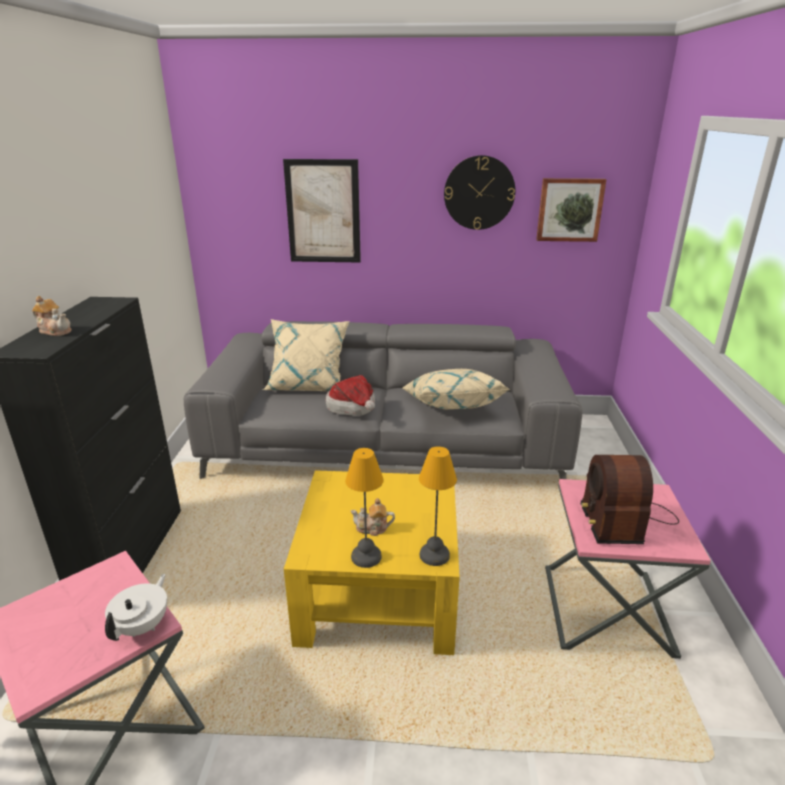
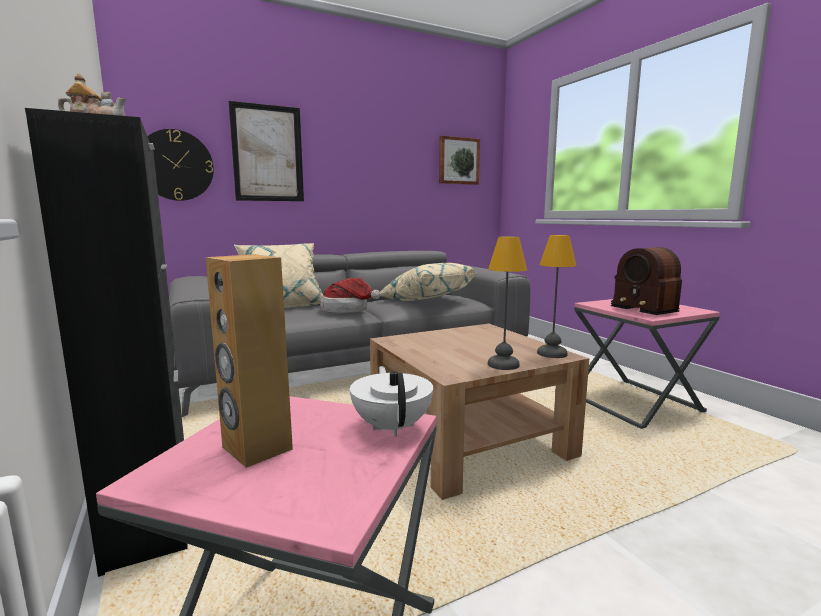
camera: 30 degrees left, 15 degrees down
(63, 613) = (256, 448): none -> brown speaker
(372, 528) = (479, 352): teapot -> none
(379, 591) = (468, 440): yellow coffee table -> brown coffee table
(479, 193) = (397, 144): wall clock -> wall clock (176, 165)

